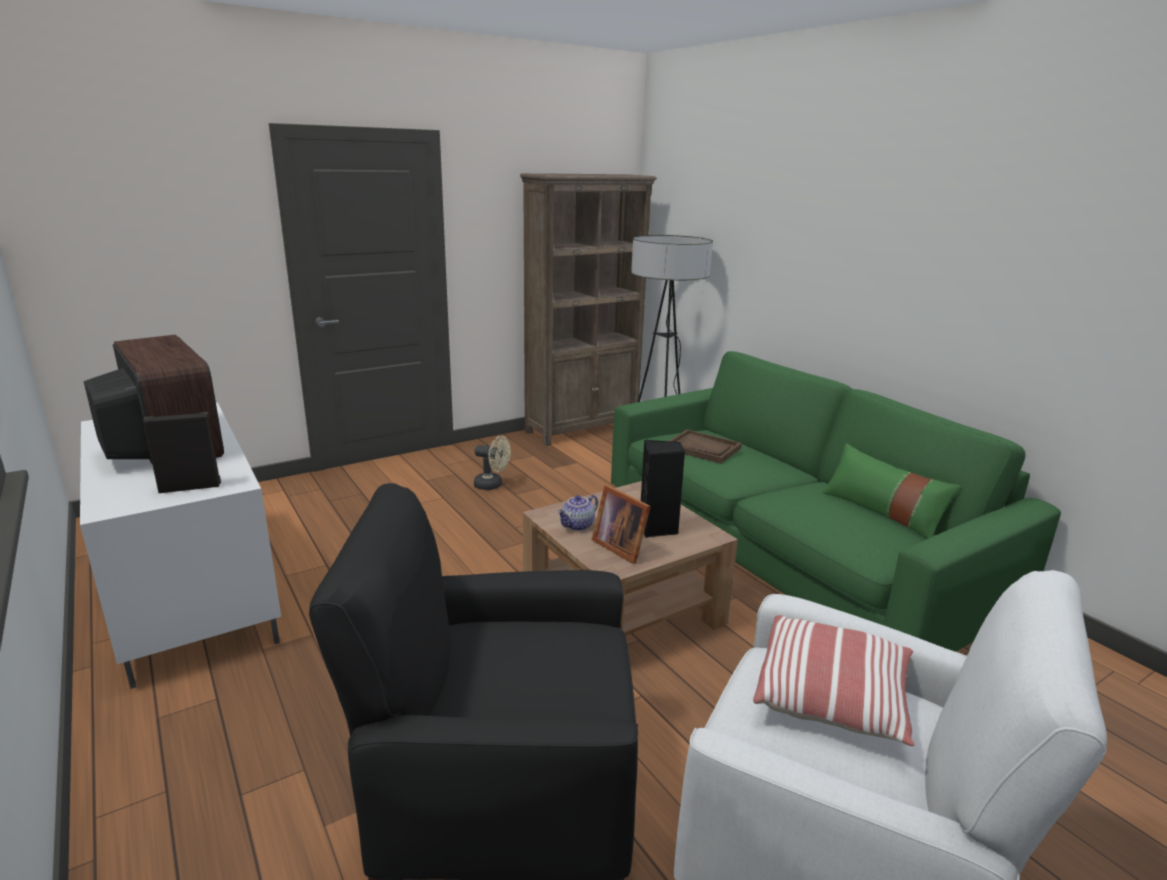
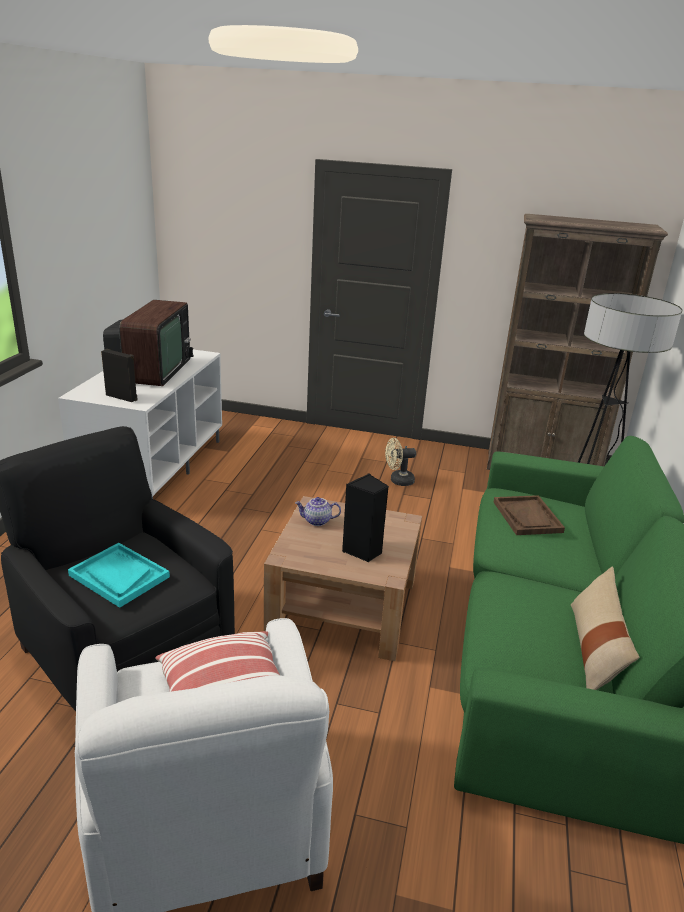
camera: 45 degrees right, 5 degrees up
(492, 485) = (398, 481): beige fan -> beige fan turned 105 degrees clockwise
(530, 675) = (119, 576): none -> turquoise tray
(620, 546) = (315, 548): picture frame -> none
(882, 512) = (594, 649): green pillow -> beige pillow

